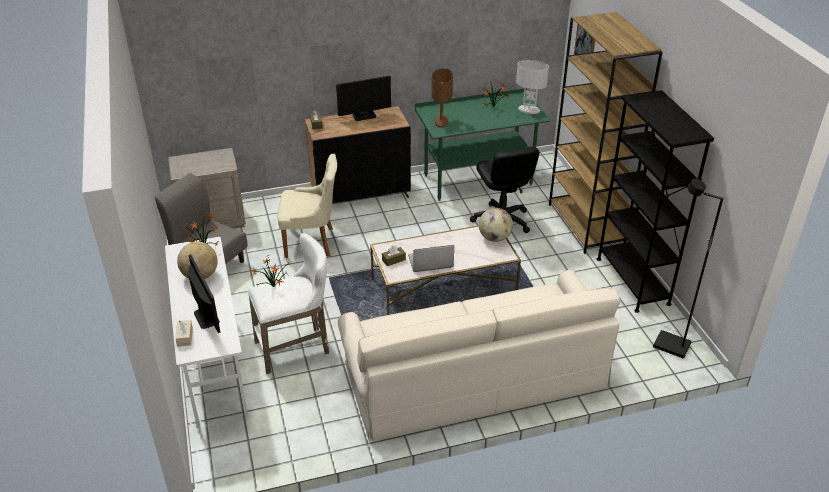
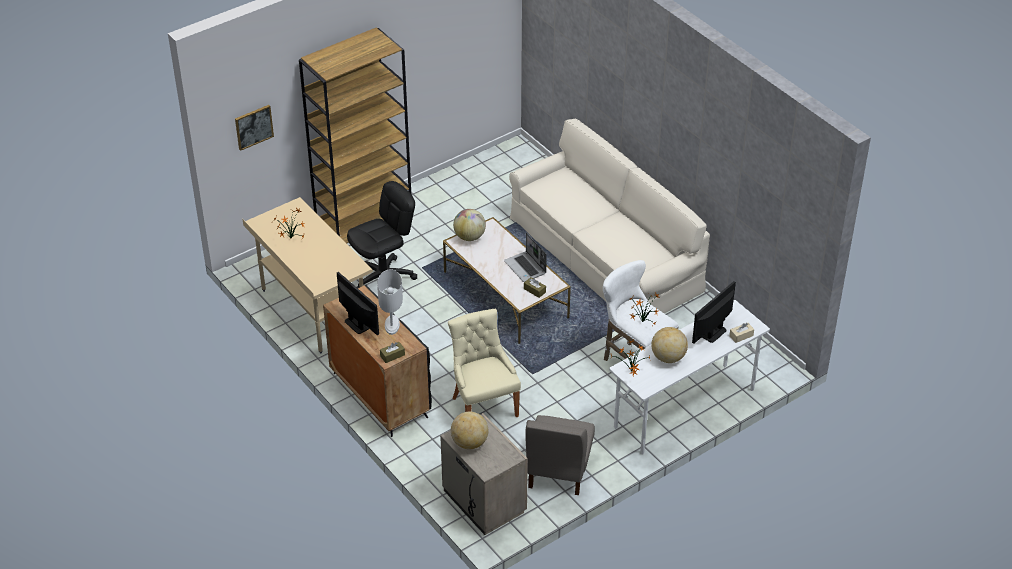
camera: 110 degrees left, 5 degrees up
(211, 158) = (469, 443): none -> globe
(441, 121) = (338, 269): brown table lamp -> none
(477, 180) = (313, 311): green desk -> beige desk
(528, 110) = (288, 213): white table lamp -> white table lamp (392, 325)
(632, 281) = (439, 186): black bookcase -> none
(671, 346) = (512, 159): black floor lamp -> none

